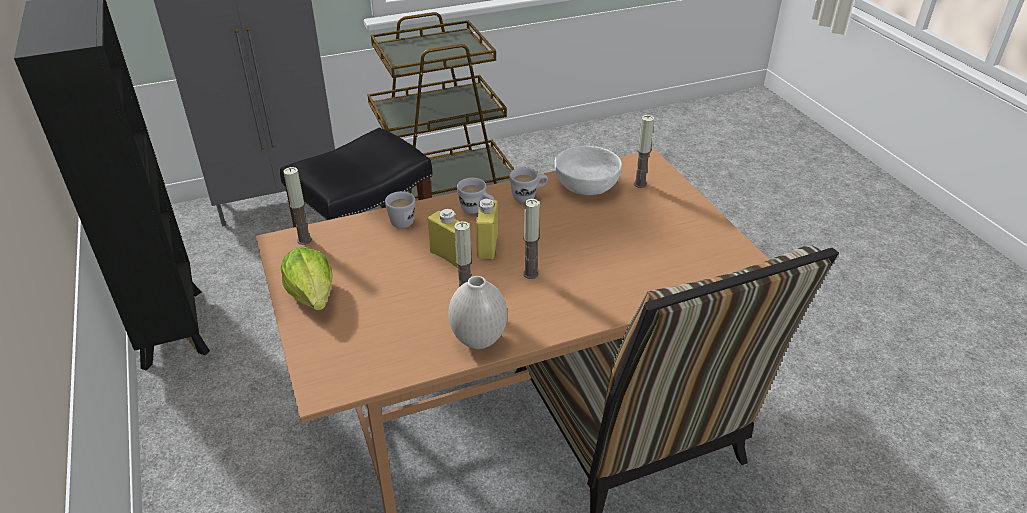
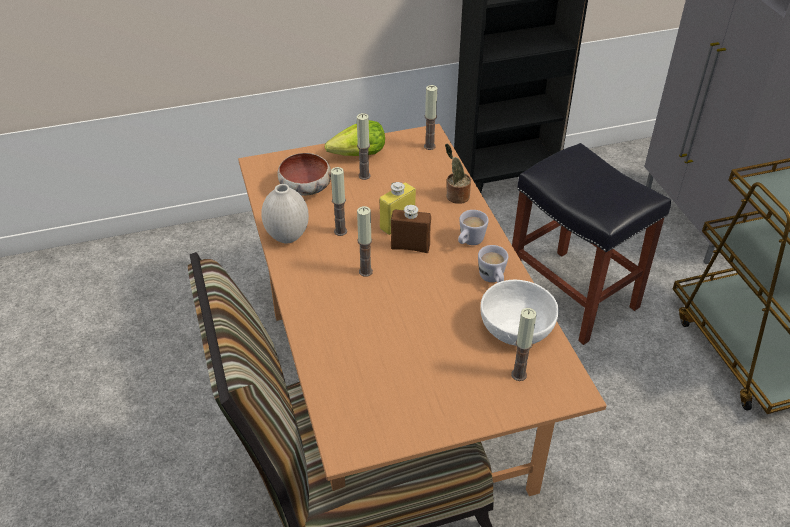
camera: 95 degrees right, 5 degrees up
(358, 287) = (364, 176): none -> candle
(382, 335) = (306, 189): none -> bowl
(402, 219) = (456, 196): white mug -> potted plant
(487, 246) = (410, 247): yellow bottle -> brown bottle

